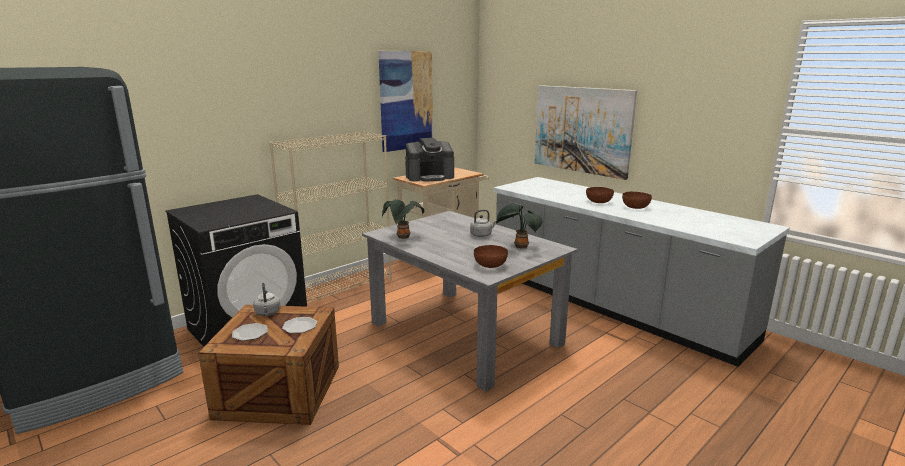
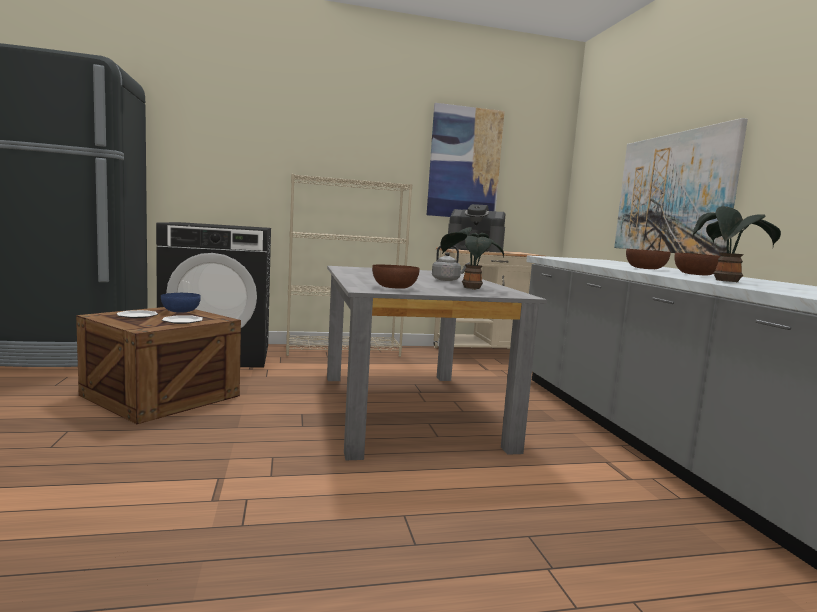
camera: 30 degrees right, 10 degrees down
(268, 313) = (181, 311): grey kettle -> blue bowl
(403, 238) = (357, 270): potted plant -> potted plant (726, 282)

